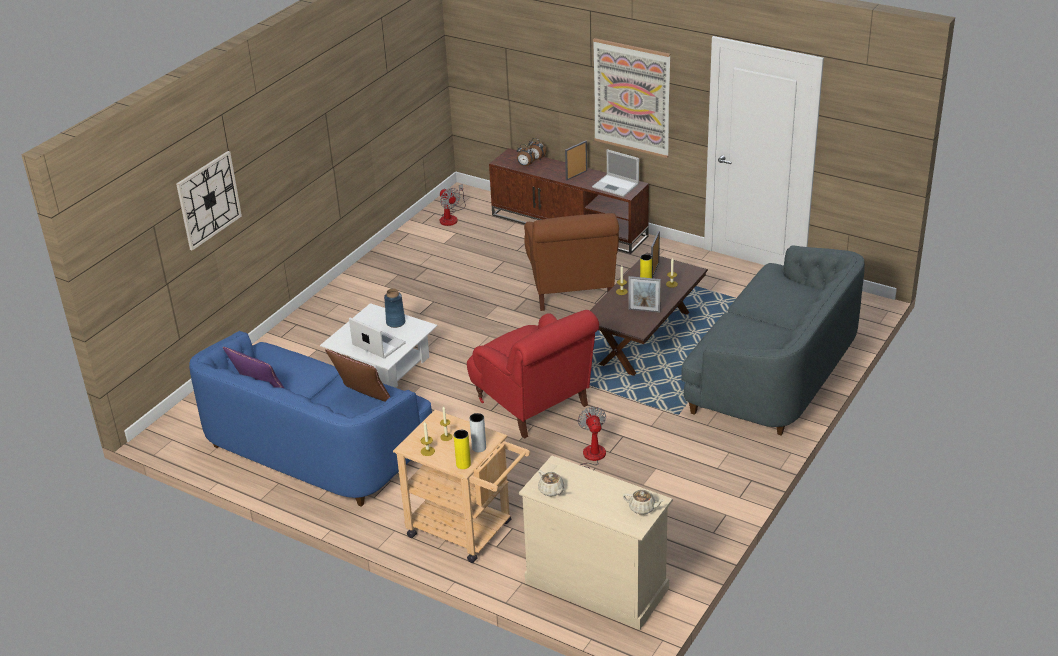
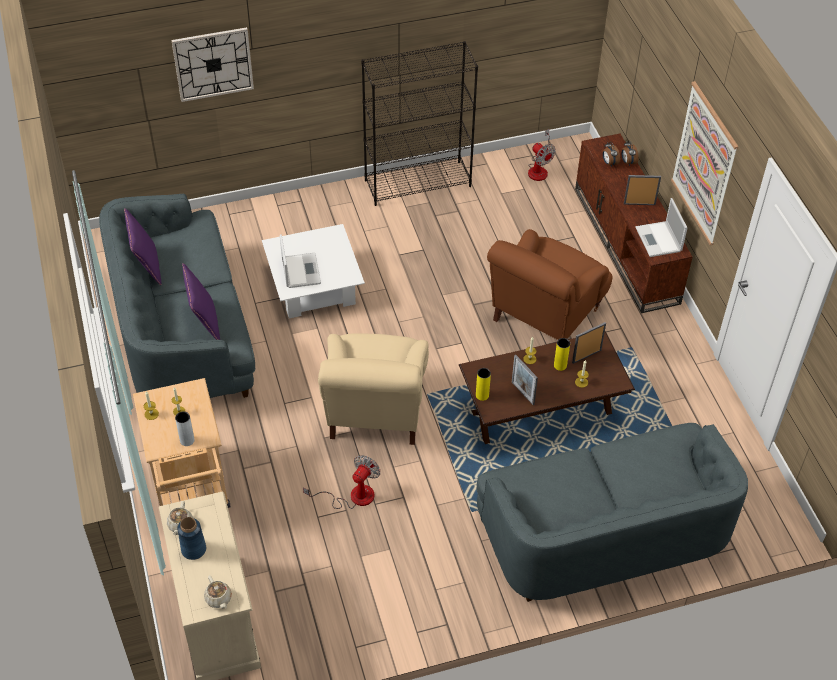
camera: 40 degrees right, 15 degrees up
(315, 448) = (182, 331): blue sofa -> grey sofa
(363, 401) = (204, 322): brown pillow -> purple pillow
(374, 268) = (418, 183): none -> black bookcase
(396, 322) = (337, 257): blue vase -> blue vase (194, 549)
(451, 217) = (539, 169): fan -> fan turned 45 degrees counterclockwise
(463, 464) = (158, 447): yellow vase -> yellow vase (482, 395)
(534, 404) = (375, 412): red armchair -> beige armchair

